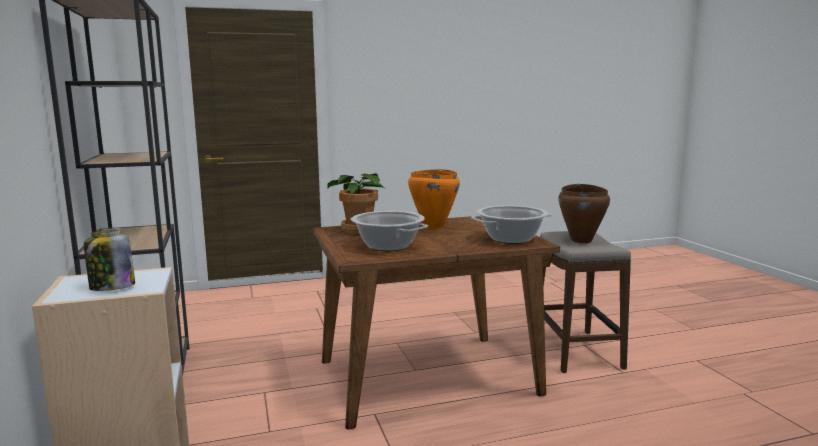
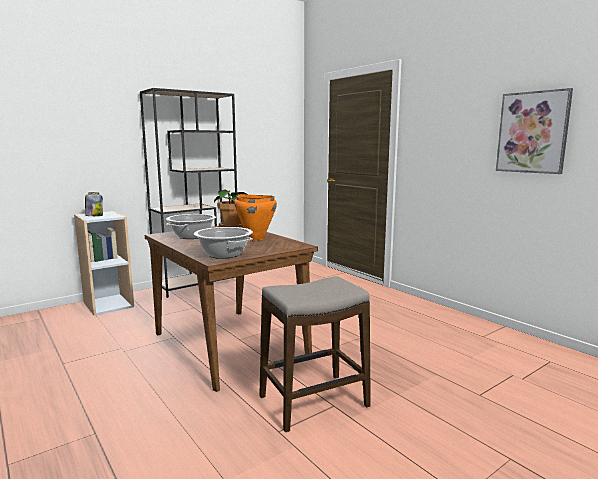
camera: 70 degrees right, 0 degrees up
(476, 91) = (532, 132): none -> picture
(581, 240) = (315, 289): brown cooking pot -> none

